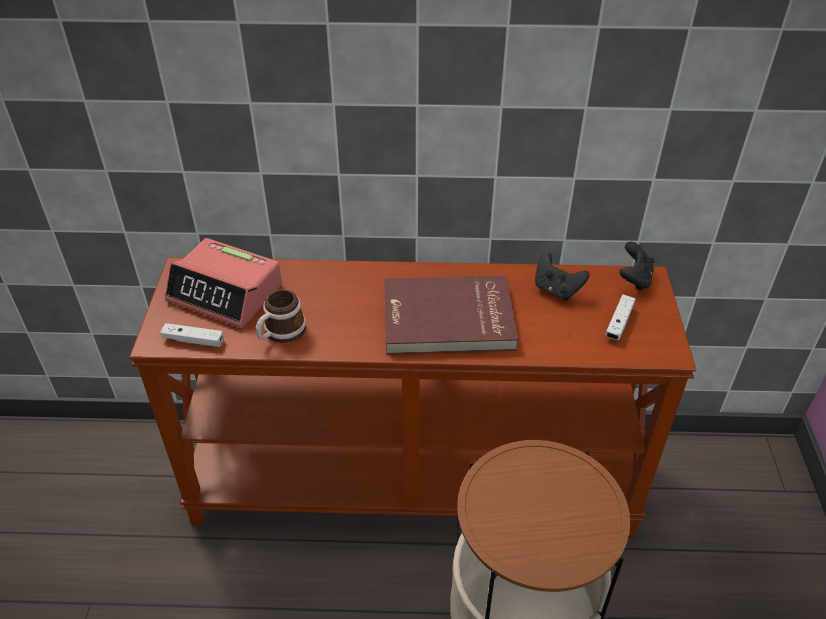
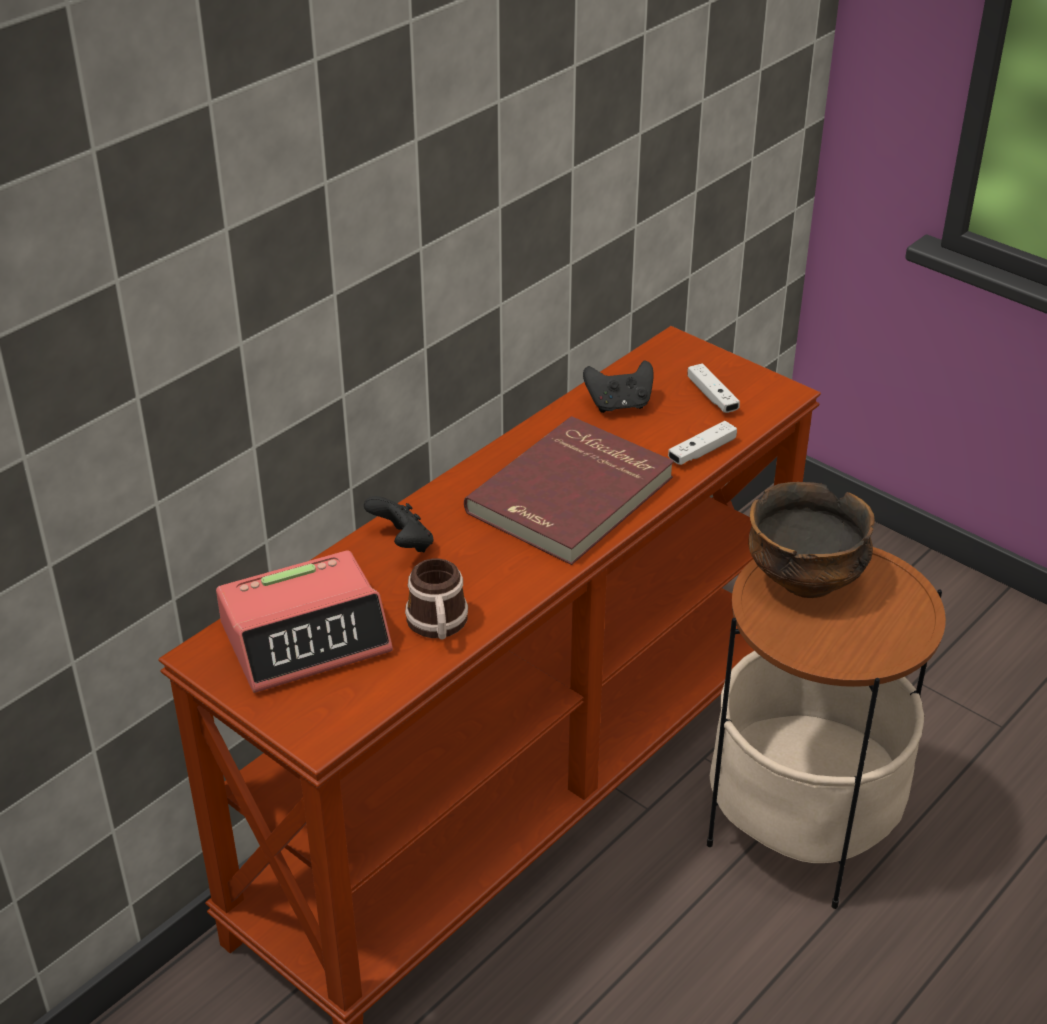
camera: 50 degrees left, 5 degrees down
(193, 340) = (359, 702): white game controller -> white game controller (702, 451)
(549, 477) = (806, 579): none -> bowl
(634, 279) = (665, 352): black game controller -> black game controller (402, 544)

